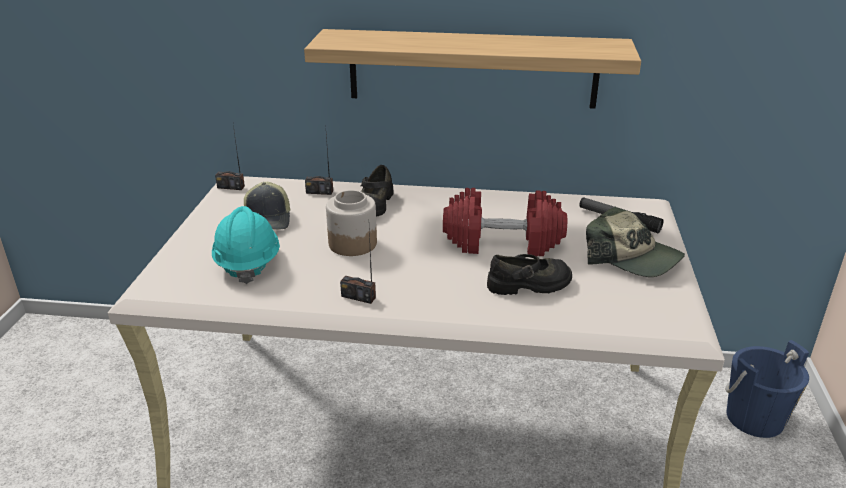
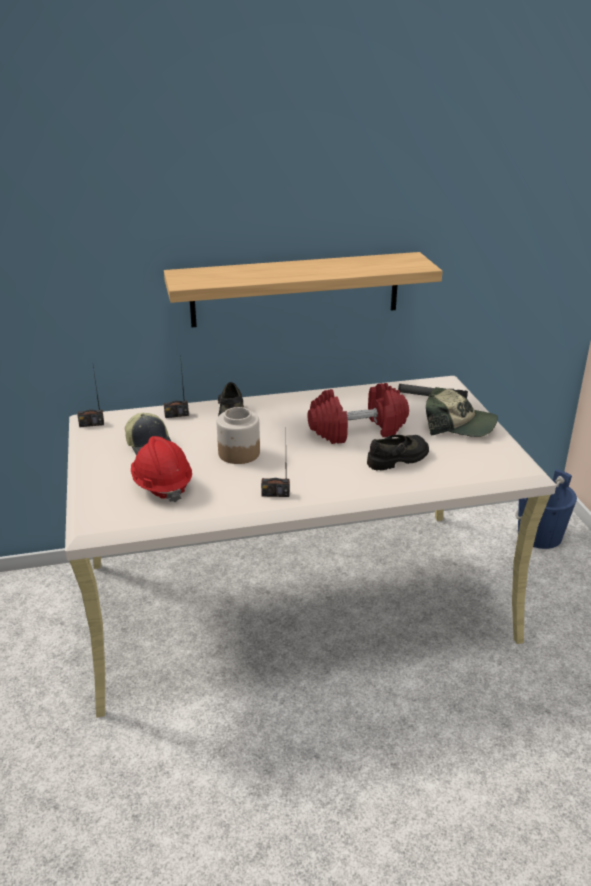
camera: 20 degrees left, 0 degrees up
(248, 263) = (162, 485): turquoise hard hat -> red hard hat

